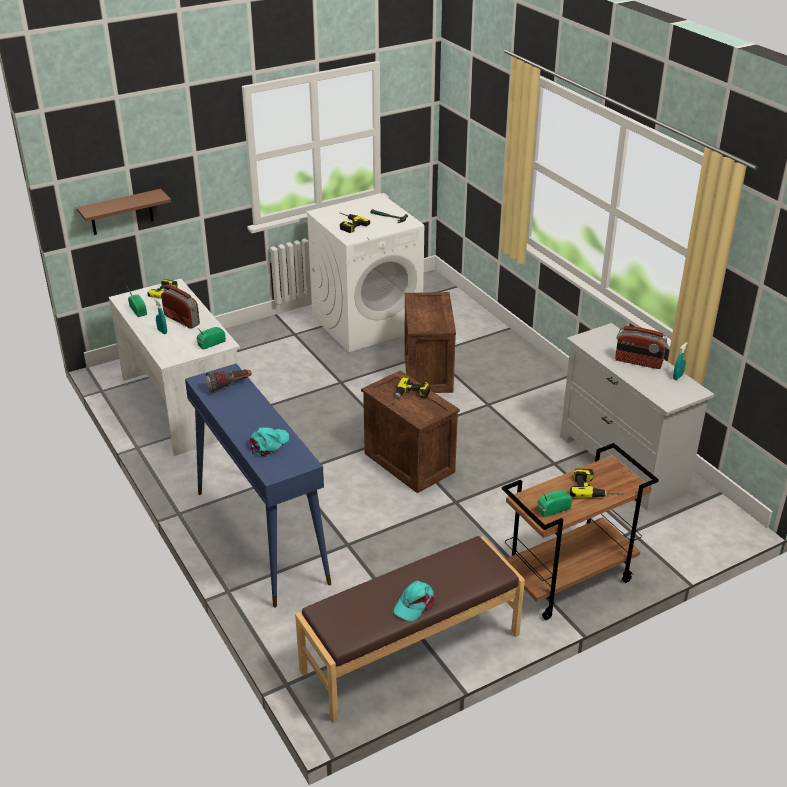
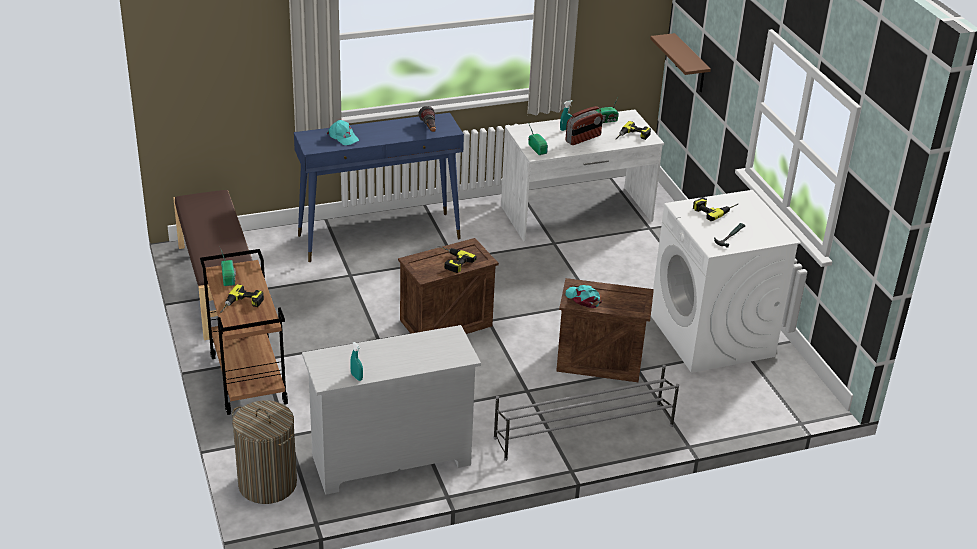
camera: 100 degrees right, 0 degrees up
(415, 603) = (200, 231): turquoise cap -> turquoise cap (583, 299)
(525, 372) = (583, 431): none -> grey shoe rack
(638, 362) = (395, 359): radio -> none
(701, 530) = (267, 484): none -> laundry basket

